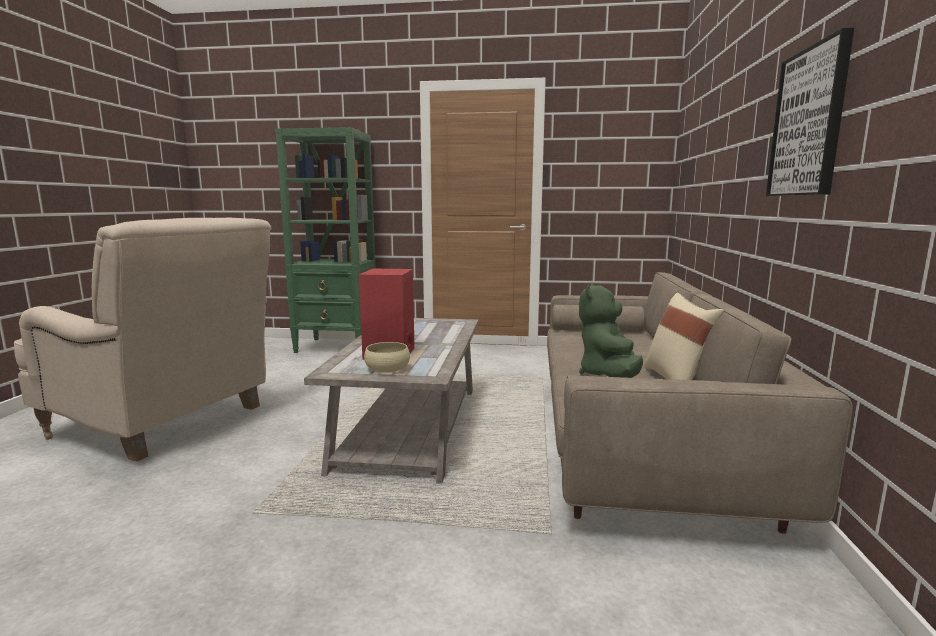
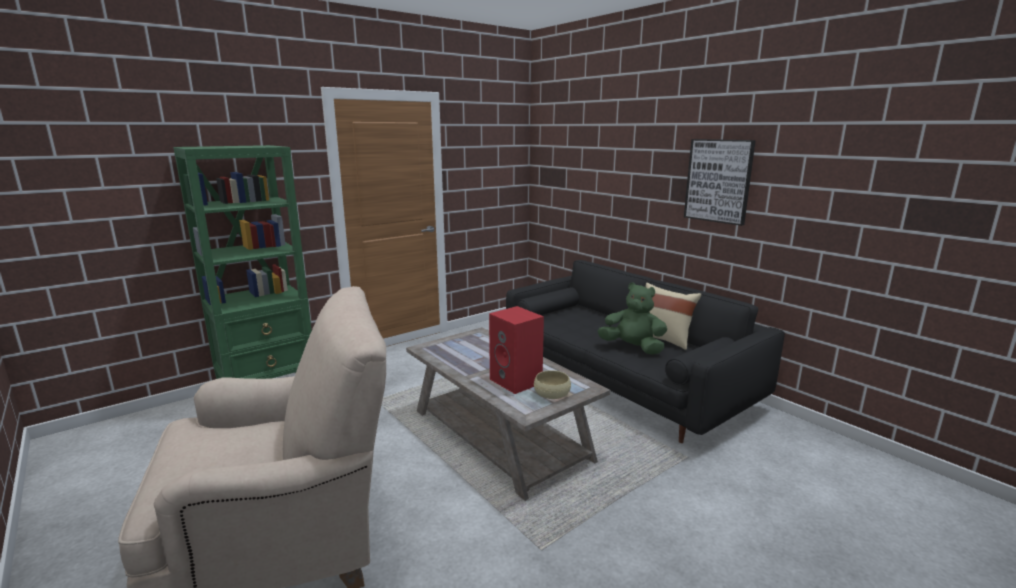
camera: 45 degrees left, 5 degrees up
(608, 376) = (633, 348): green plush toy -> green plush toy turned 150 degrees clockwise
(639, 437) = (624, 380): beige sofa -> black sofa

